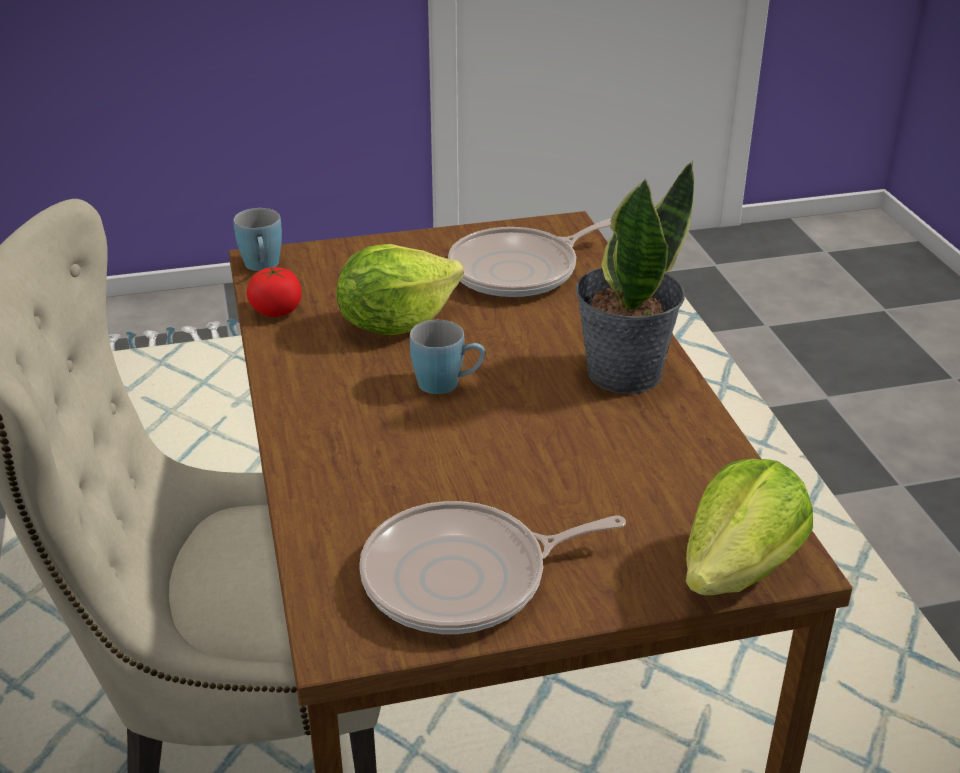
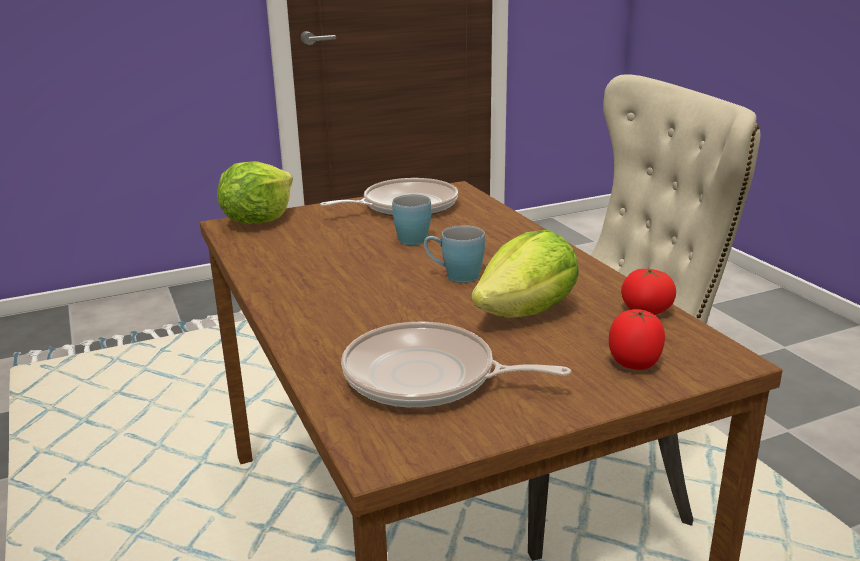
camera: 170 degrees right, 10 degrees down
(263, 267) = (715, 350): blue mug -> blue mug (409, 237)
(341, 264) = (634, 363): none -> tomato
(519, 271) = (427, 378): frying pan -> frying pan turned 120 degrees counterclockwise
(623, 372) = (313, 296): potted plant -> none

